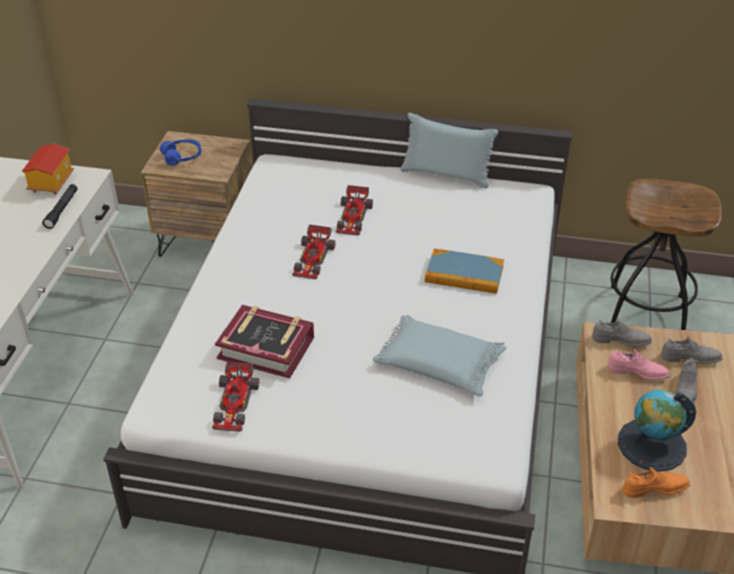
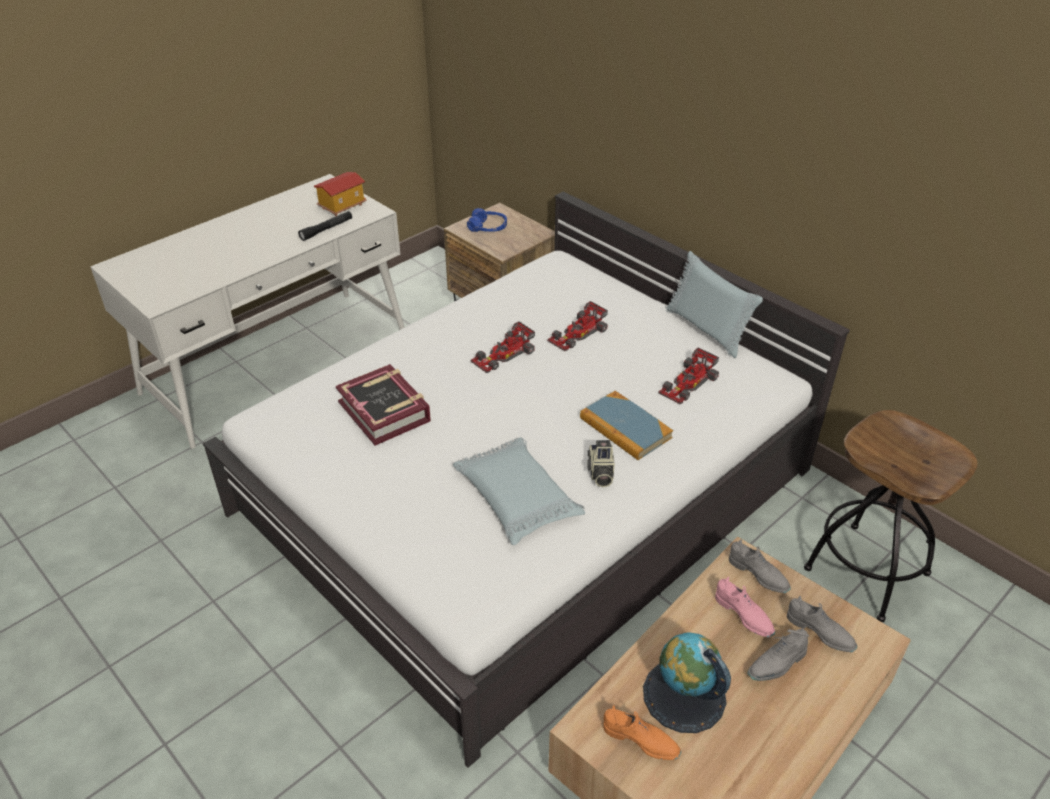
camera: 35 degrees right, 0 degrees up
(234, 403) = (312, 444): toy car -> toy car (688, 383)
(481, 315) = (600, 473): none -> camera

